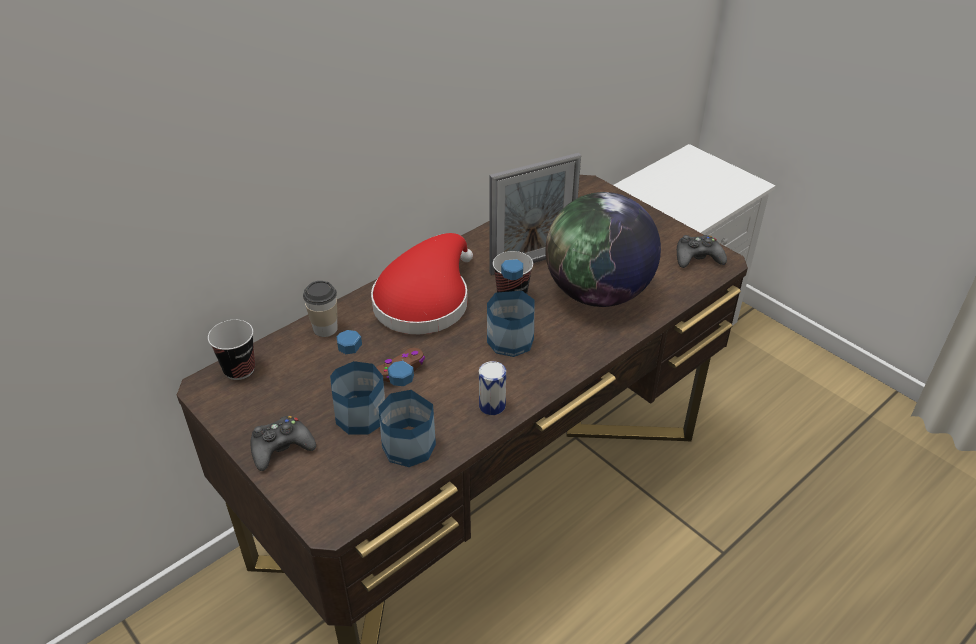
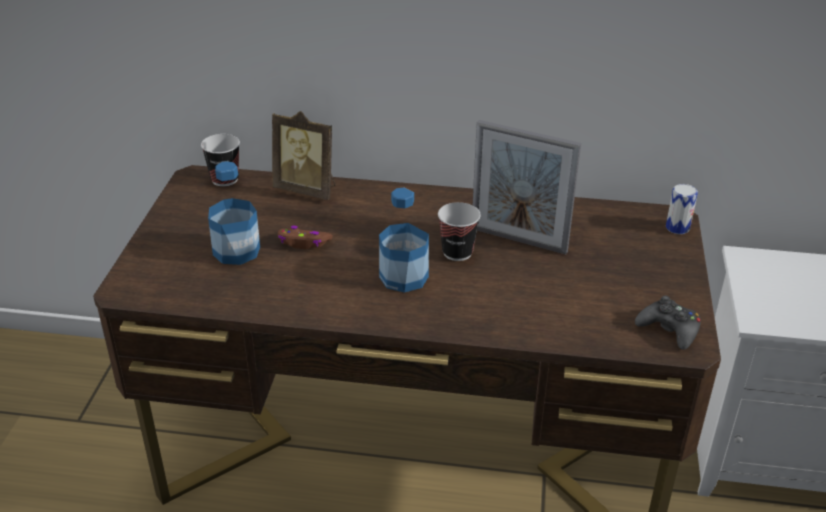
camera: 50 degrees right, 5 degrees down
(281, 448) = (170, 235): black game controller -> none
(325, 328) = (307, 189): cup -> picture frame
(409, 446) = (229, 287): bottle -> none
(425, 300) = (396, 214): red hat -> none
(492, 405) = (317, 304): can -> can (677, 227)
(597, 294) = (527, 294): globe -> none

